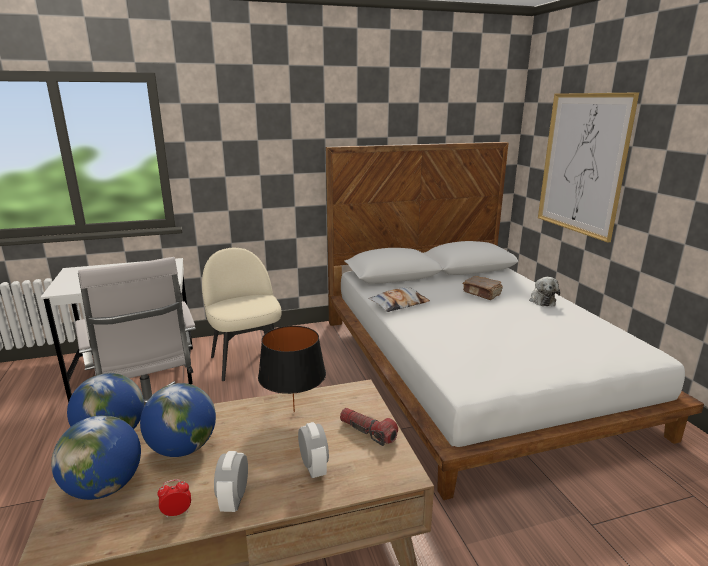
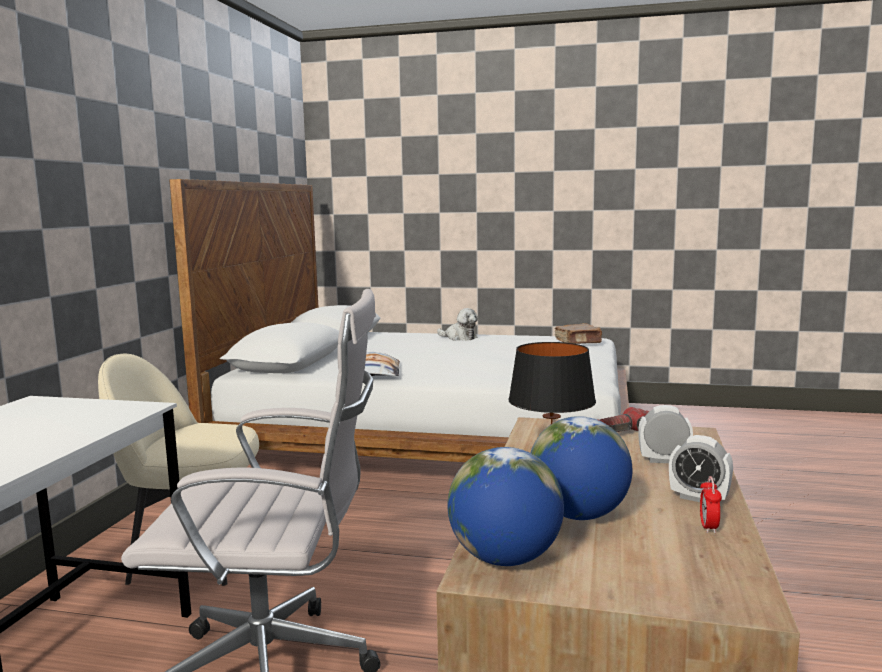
camera: 60 degrees left, 10 degrees down
(105, 487) = (634, 567): globe -> none
(482, 294) = (412, 346): brown book -> brown book (578, 342)
(582, 164) = (419, 198): picture -> none

